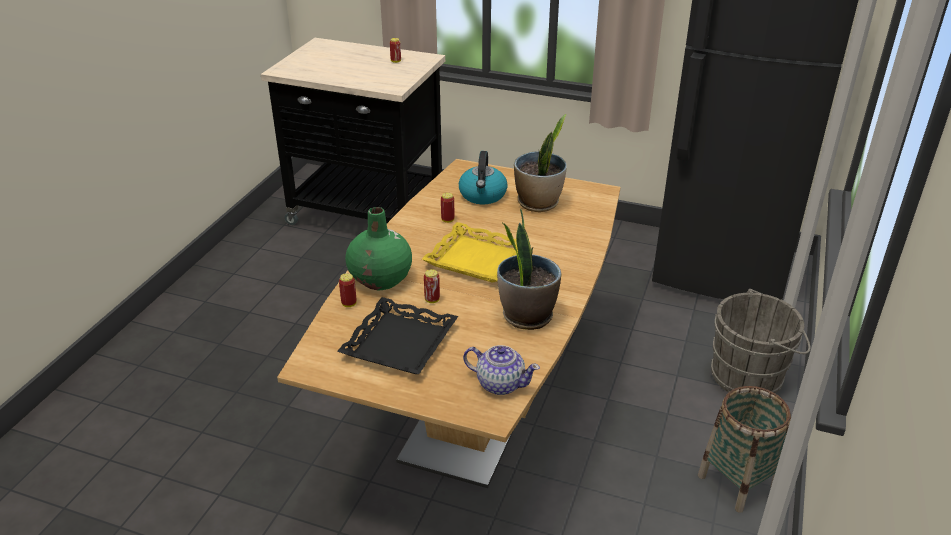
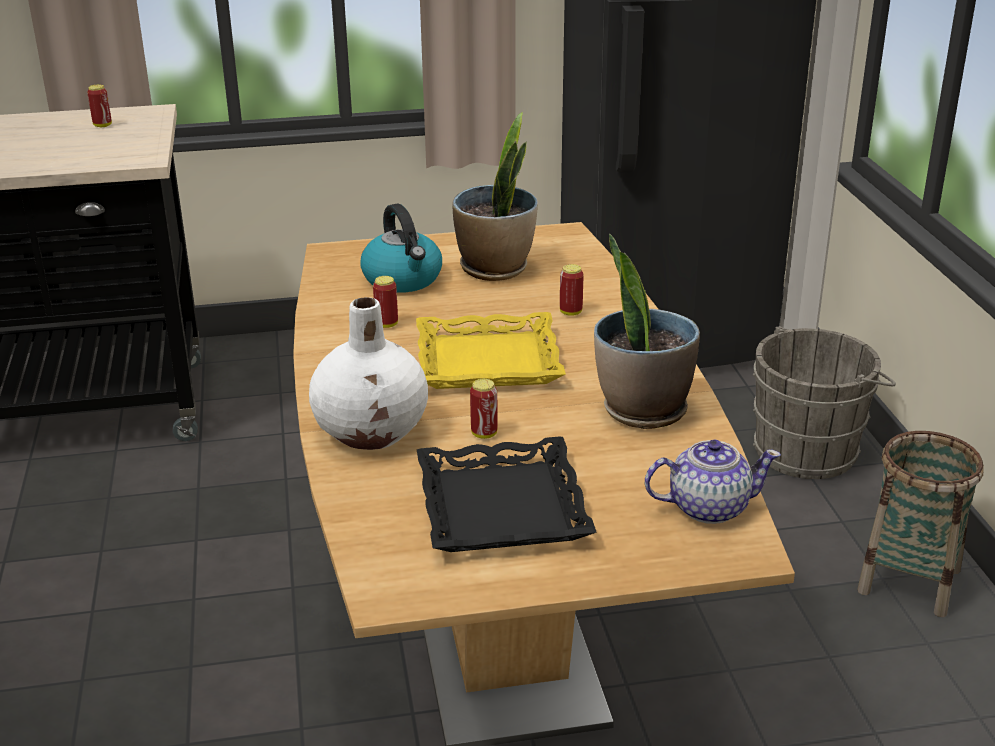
camera: 30 degrees left, 5 degrees down
(349, 304) = (358, 481): can -> can (570, 312)
(381, 279) = (372, 431): green vase -> white vase

